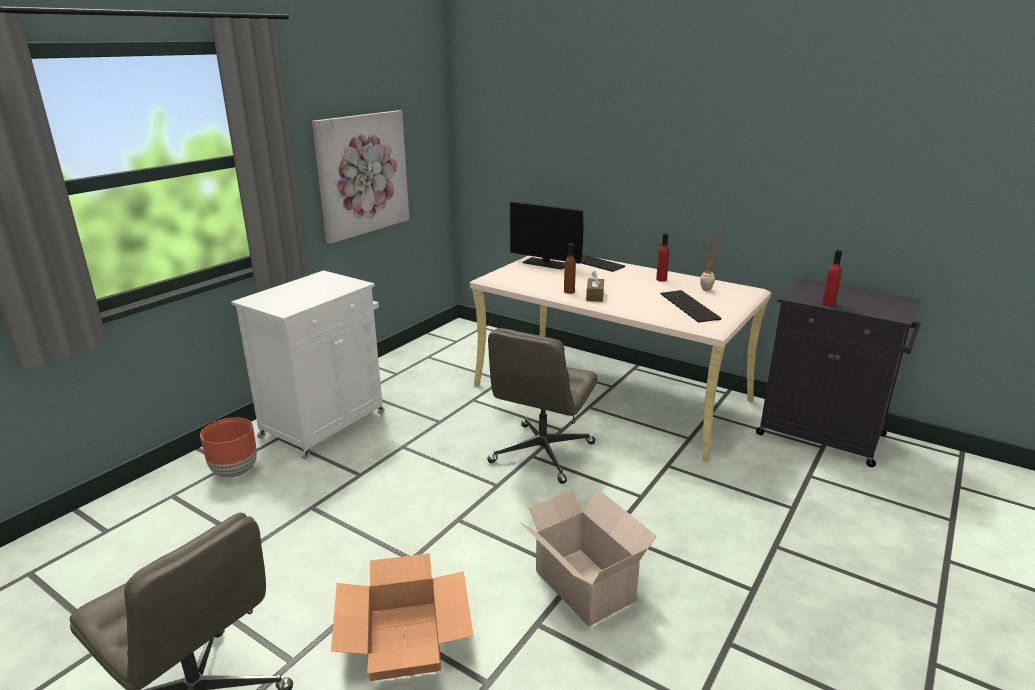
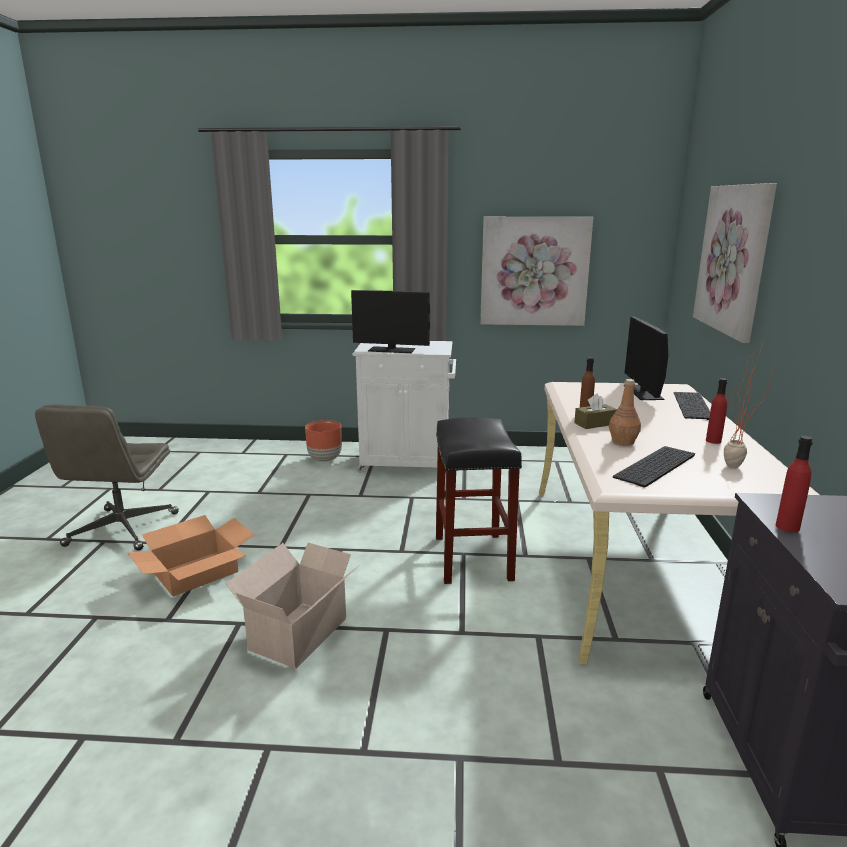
camera: 60 degrees right, 5 degrees down
(308, 299) = (391, 350): none -> monitor
(542, 454) = (471, 557): grey office chair -> black stool
(576, 142) = (733, 259): none -> picture
(639, 300) = (622, 442): none -> brown bottle

